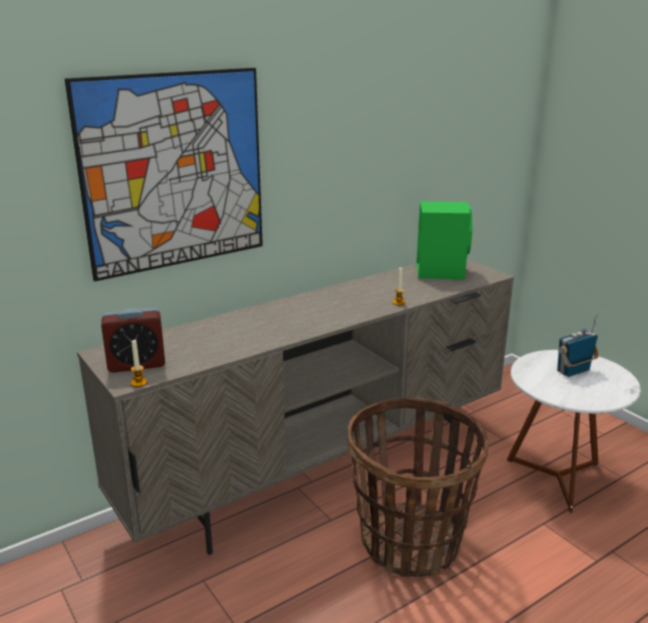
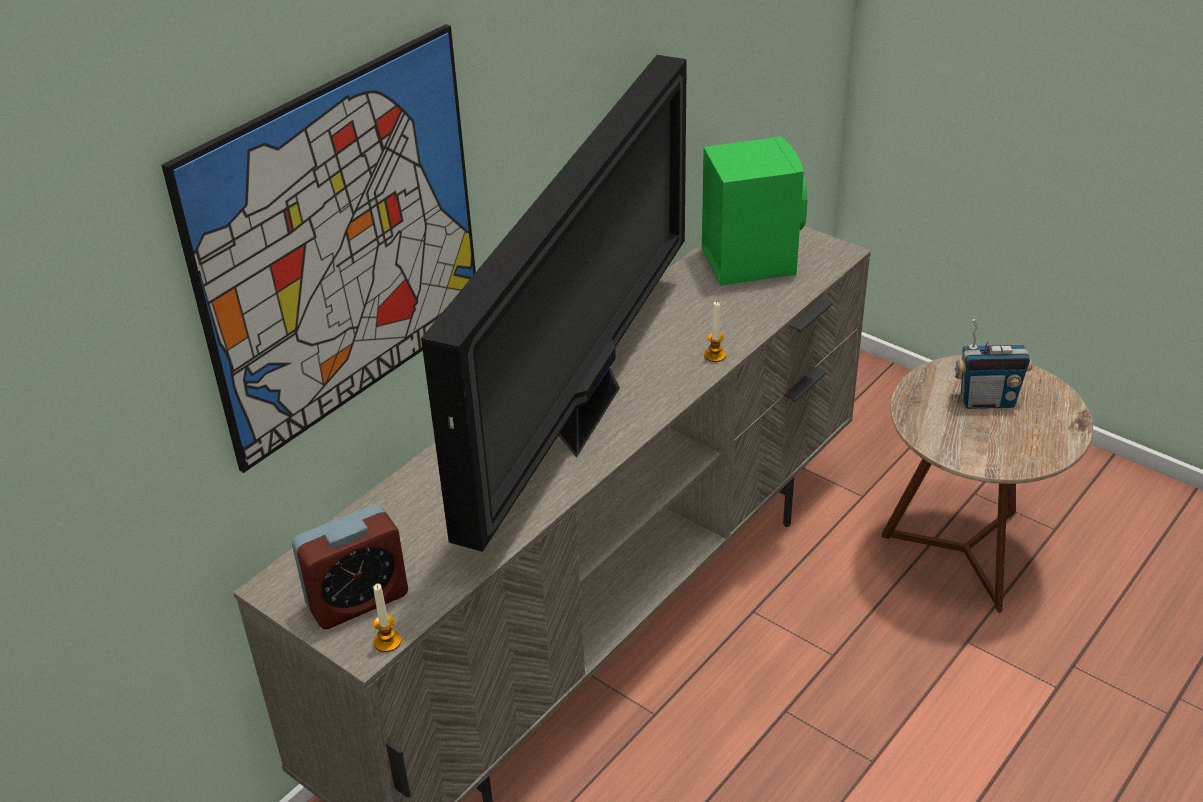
camera: 15 degrees left, 15 degrees up
(312, 314) = (587, 413): none -> television
(410, 542) = (788, 724): basket -> none
(557, 478) = (964, 553): white side table -> brown side table
(573, 371) = (986, 401): radio -> radio turned 135 degrees counterclockwise

